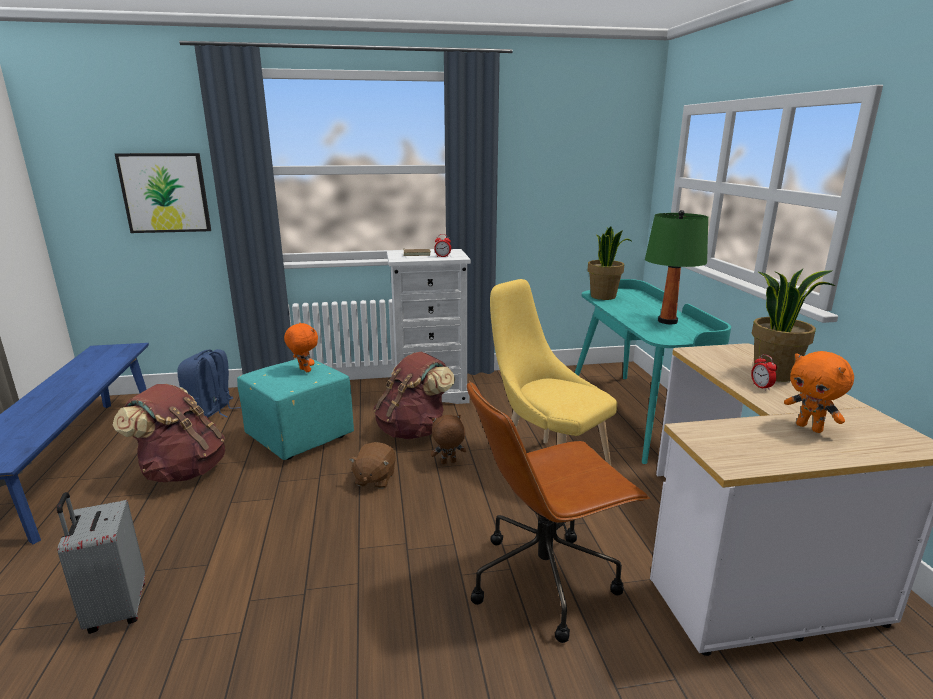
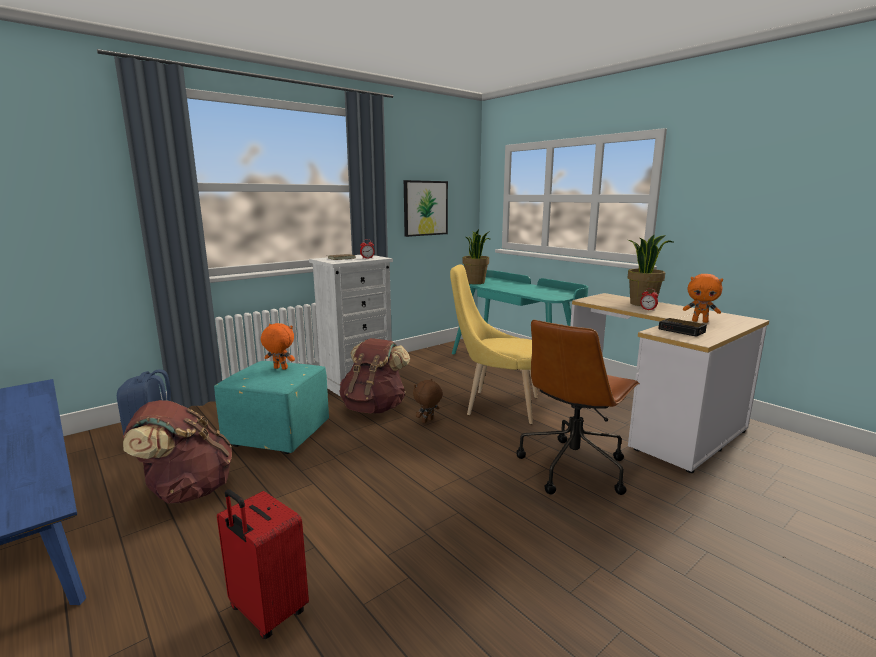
camera: 30 degrees left, 5 degrees down
(115, 610) = (266, 612): grey suitcase -> red suitcase
(165, 193) = (69, 209): picture -> picture (425, 208)
(374, 479) = (384, 446): brown plush toy -> none
(667, 321) = (538, 290): green table lamp -> none
(741, 438) = (682, 331): none -> alarm clock

